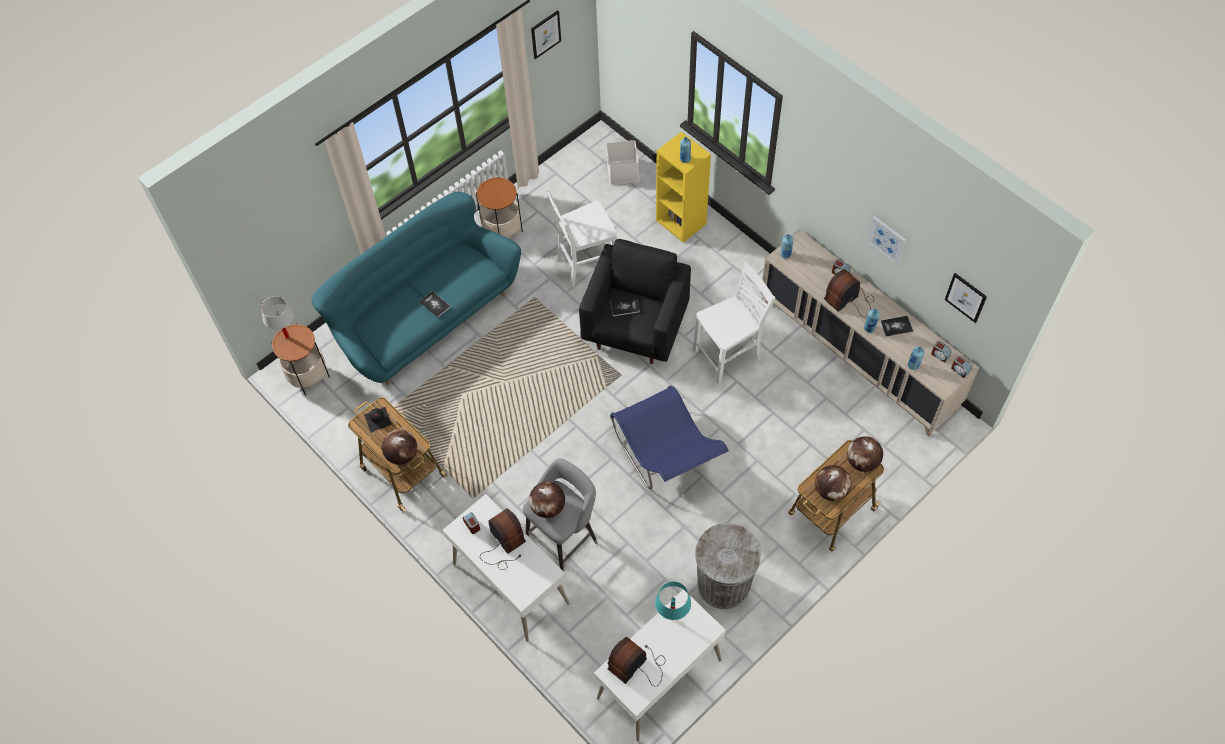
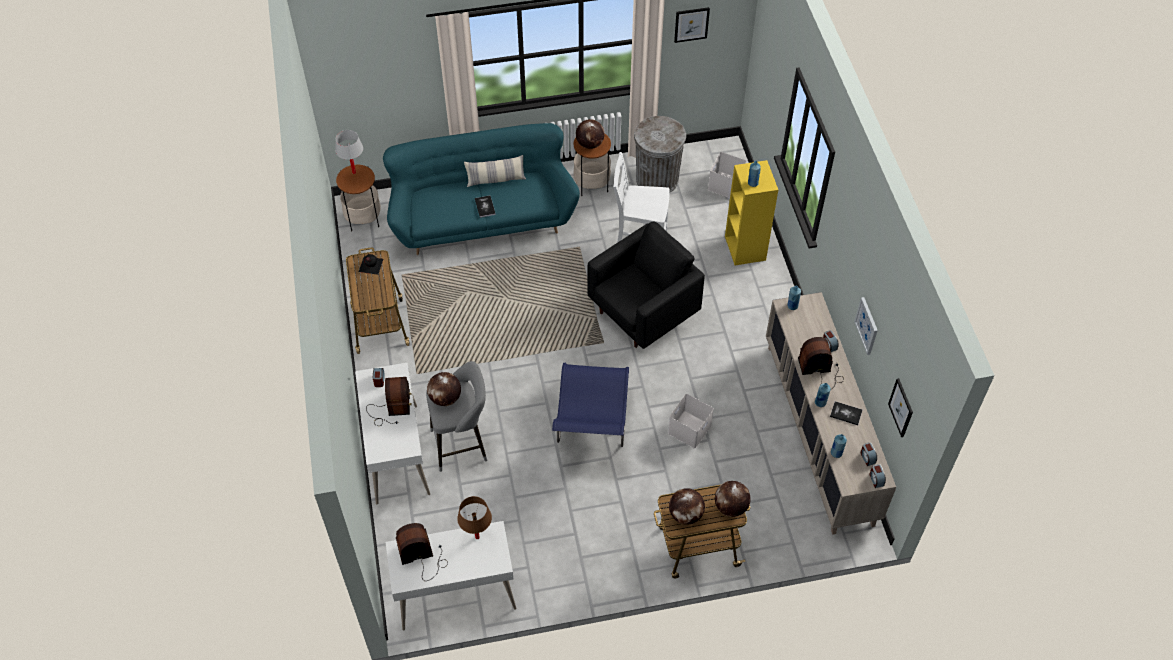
camera: 30 degrees right, 5 degrees down
(402, 455) = (368, 300): globe -> globe (589, 144)
(425, 273) = (496, 180): none -> pillow
(624, 307) = (632, 283): book -> none
(672, 618) = (477, 537): turquoise table lamp -> brown table lamp
(723, 584) = (563, 551): grey trash can -> grey trash can (657, 179)
(729, 356) = (705, 375): white chair -> none
(751, 413) = (689, 430): none -> white storage box

